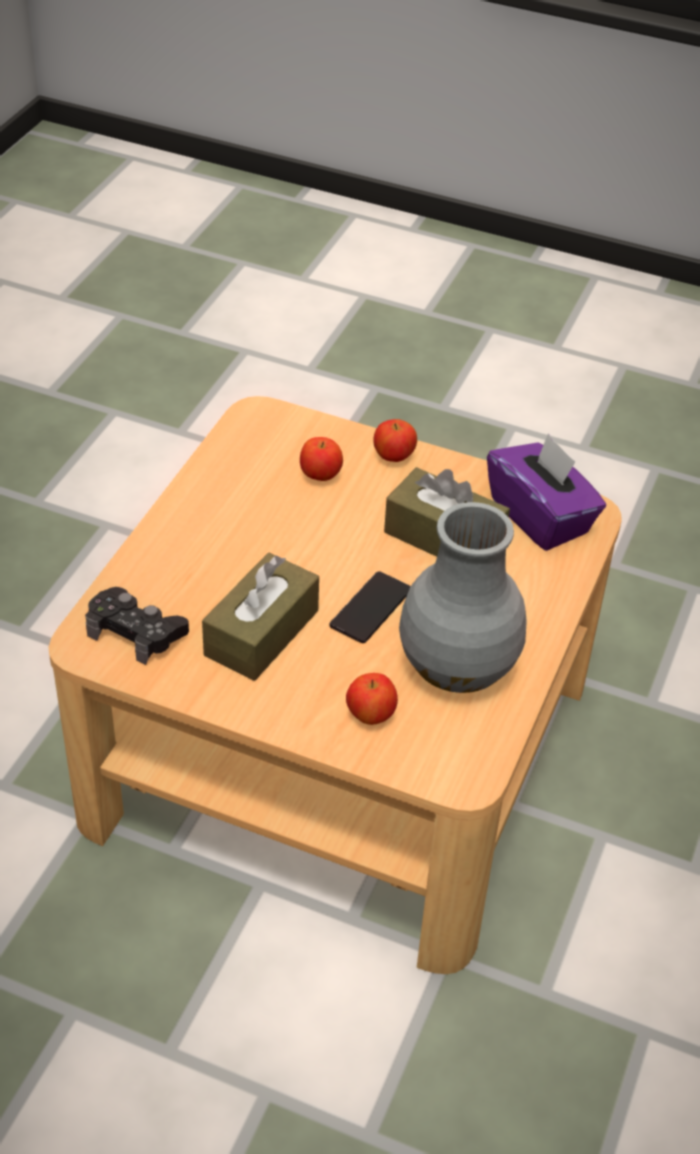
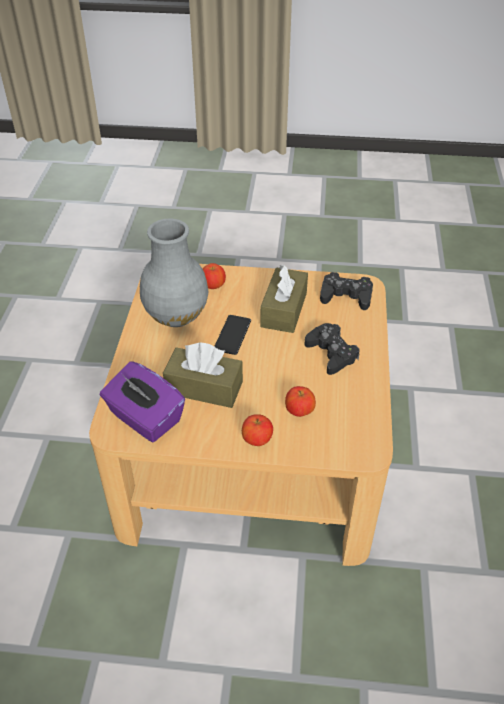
camera: 165 degrees right, 0 degrees up
(227, 540) = (331, 353): none -> black game controller

